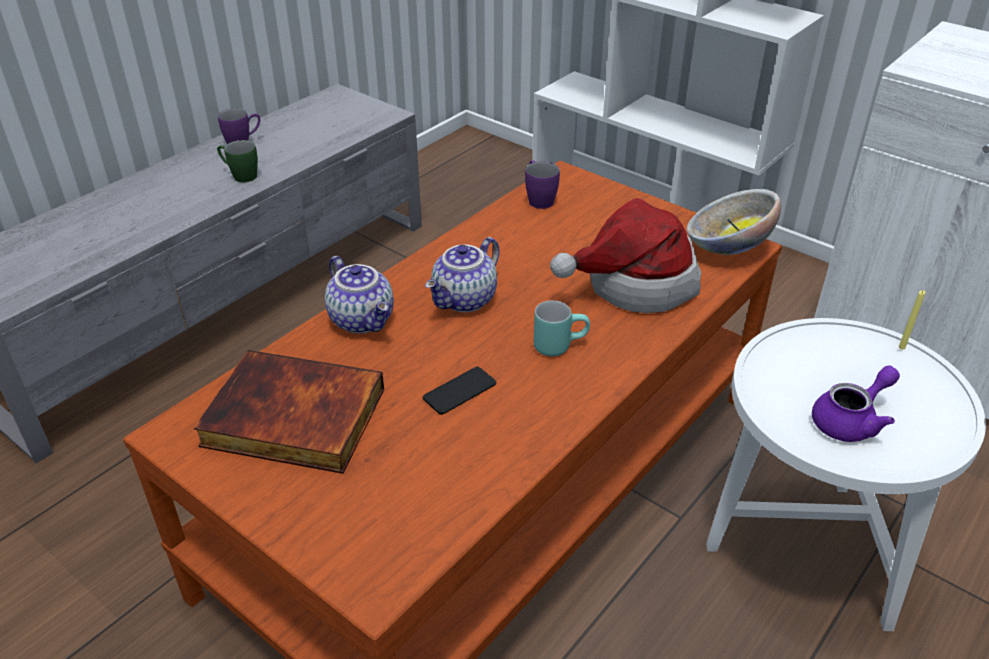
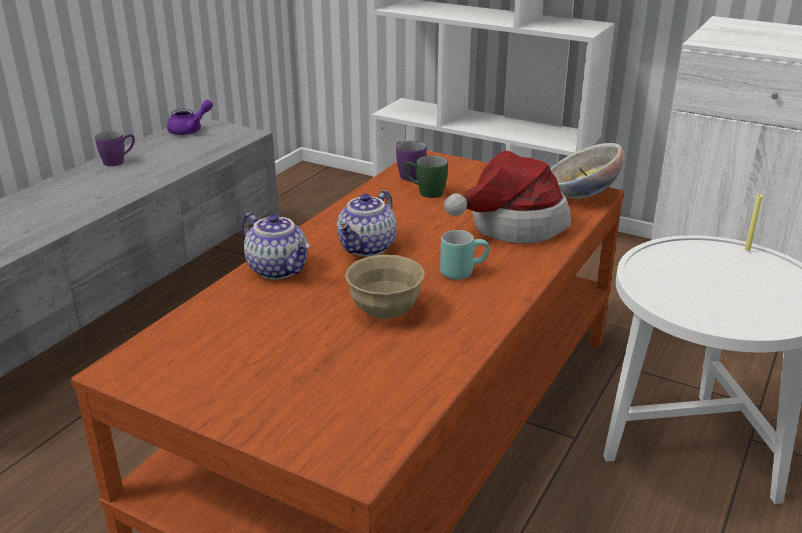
camera: 10 degrees left, 10 degrees down
(240, 175) = (122, 185): green mug -> green mug (425, 192)
(292, 419) = (235, 347): book -> none
(459, 391) = (385, 312): phone -> beige bowl
(851, 421) = (727, 302): purple teapot -> purple teapot (190, 130)

